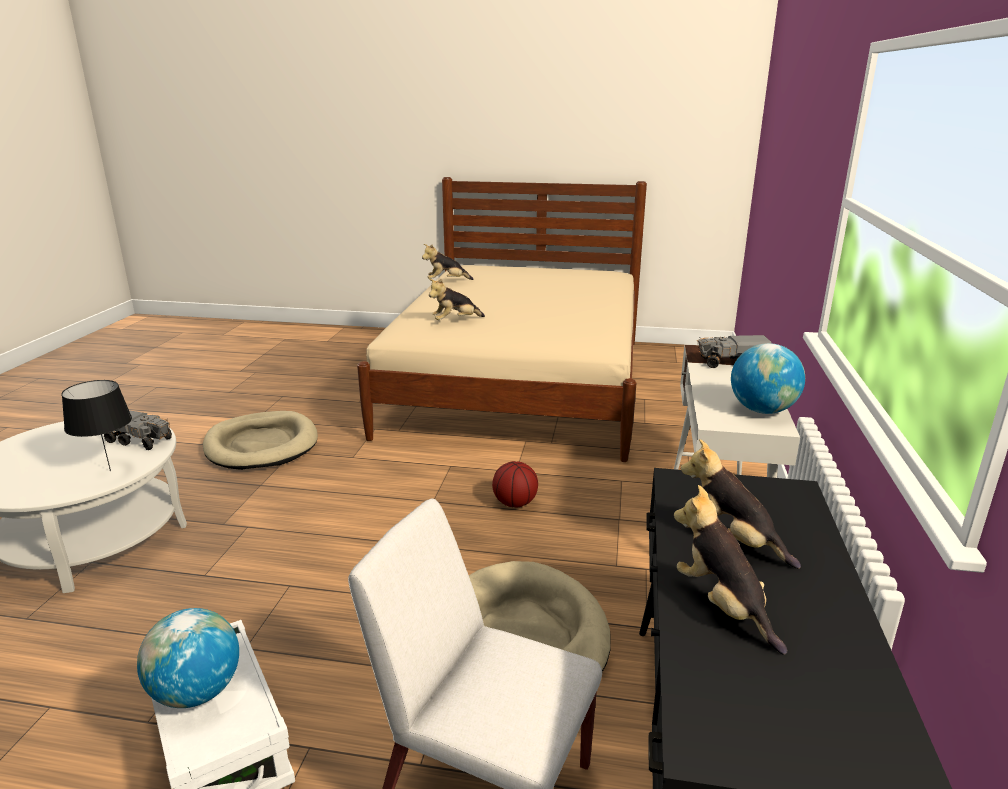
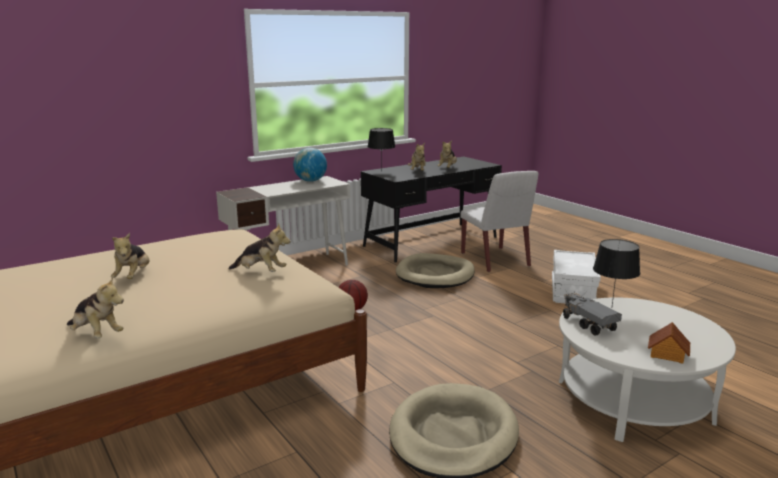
camera: 135 degrees left, 5 degrees down
(49, 437) = (667, 354): none -> toy house
(197, 692) = (580, 264): globe -> none
(525, 296) = (133, 276): none -> plush toy
(731, 363) = (253, 191): toy truck -> none
(782, 498) = (381, 171): none -> black table lamp

